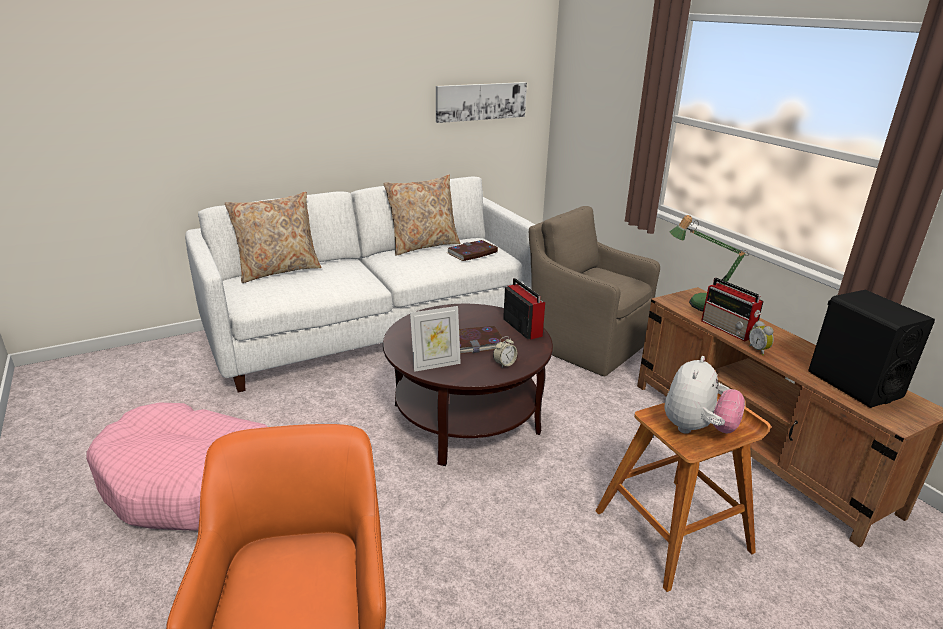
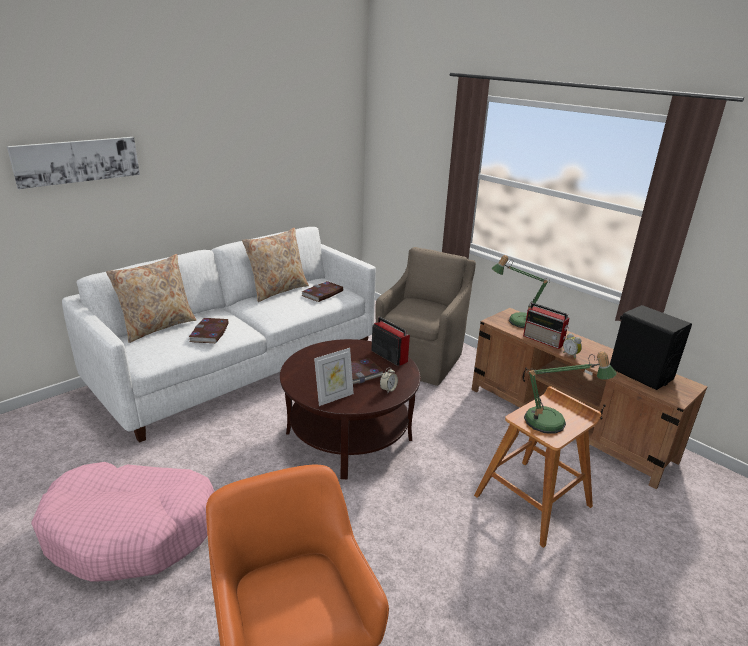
camera: 15 degrees left, 0 degrees up
(329, 282) = (210, 333): none -> book
(481, 101) = (310, 162): picture -> picture (77, 161)
(584, 344) = (420, 359): brown armchair -> brown armchair turned 90 degrees clockwise
(696, 429) = (552, 423): plush toy -> table lamp

